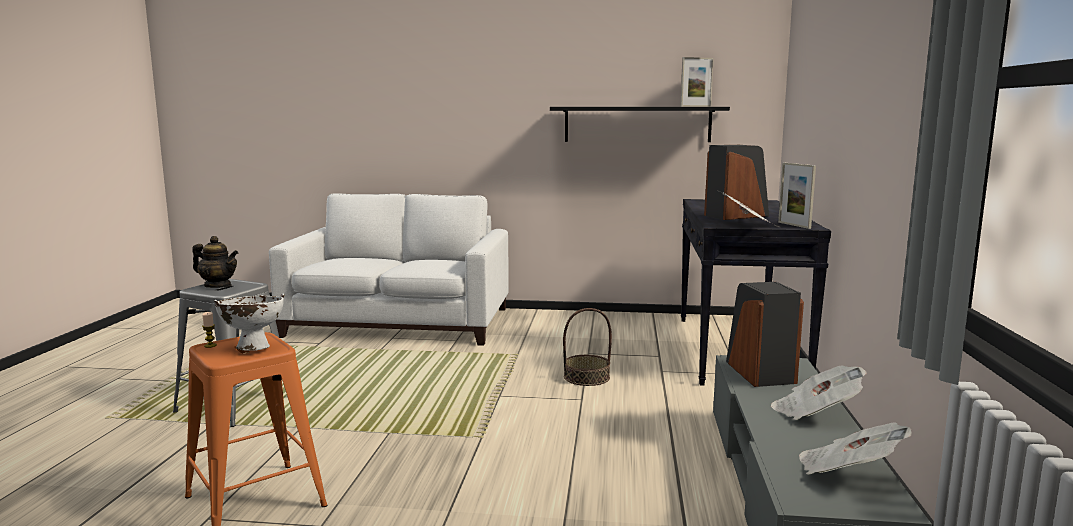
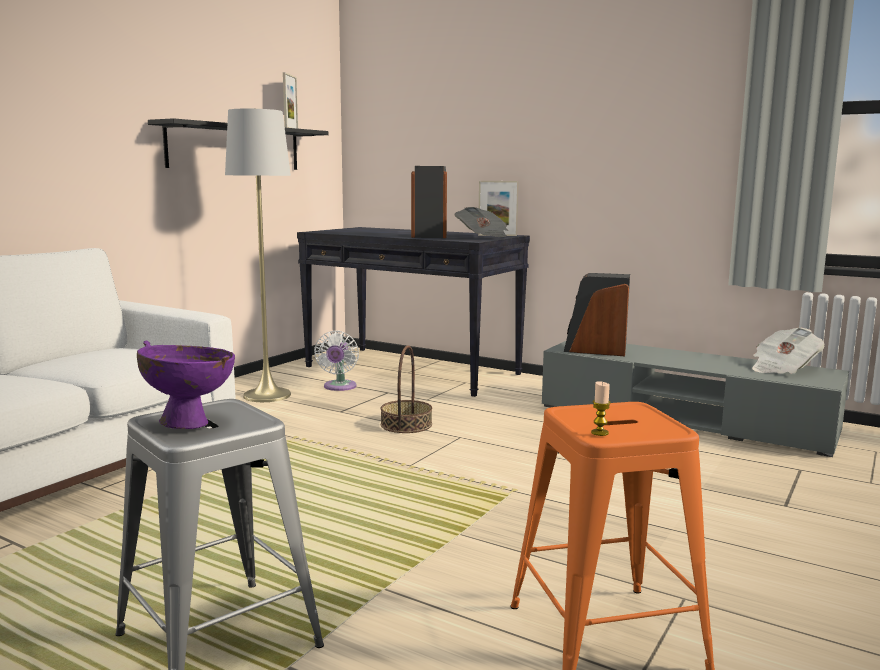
camera: 65 degrees left, 0 degrees up
(218, 286) = (189, 423): teapot -> purple bowl
(252, 348) = (625, 415): white bowl -> none
(593, 328) = (267, 395): none -> grey floor lamp
(646, 340) = (339, 387): none -> white fan
(815, 413) = (683, 355): newspaper -> none

